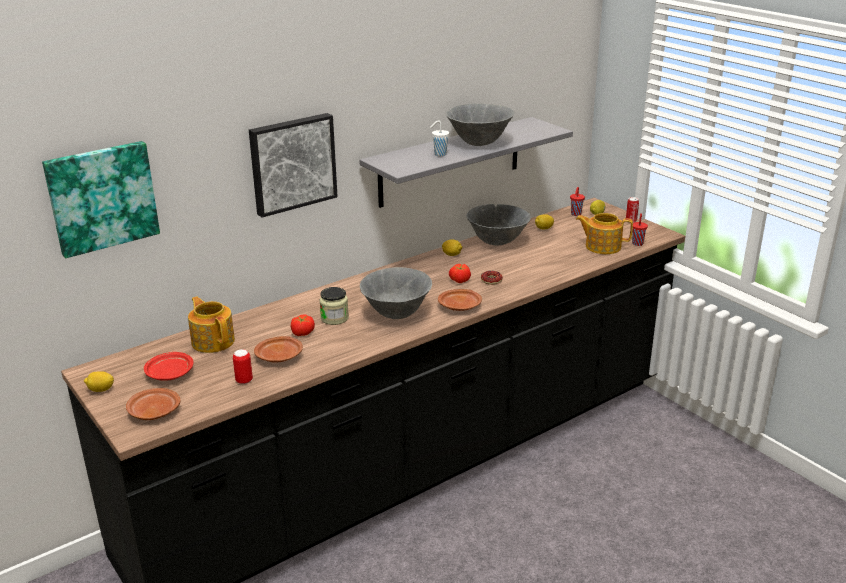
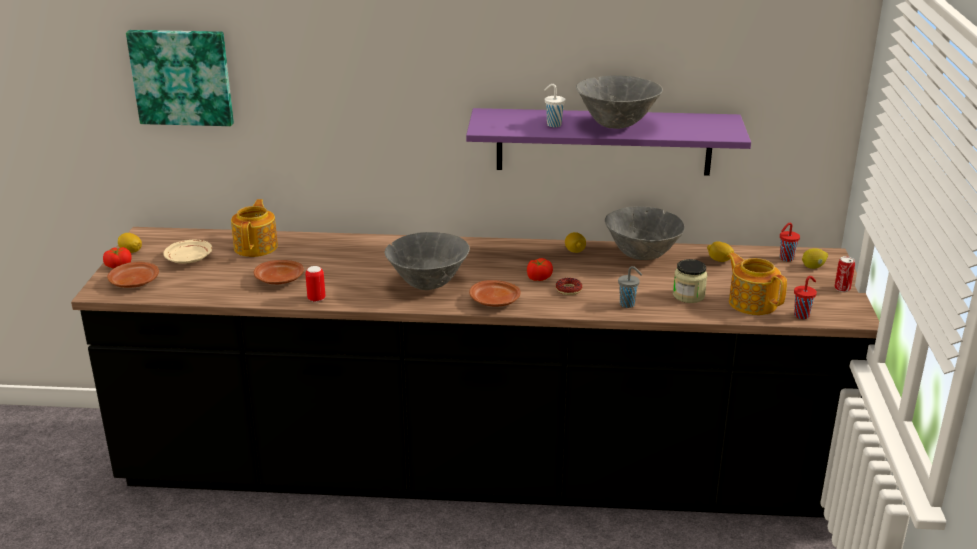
camera: 40 degrees right, 0 degrees up
(170, 373) = (189, 259): red plate -> beige plate
(244, 380) = (225, 287): can -> can (316, 299)
(292, 163) = (387, 92): picture -> none
(302, 332) = (328, 268): tomato -> tomato (118, 265)
(334, 318) = (373, 267): jar -> jar (688, 295)
(450, 162) = (604, 141): grey shelf -> purple shelf
(540, 275) = (628, 304): none -> grey cup

